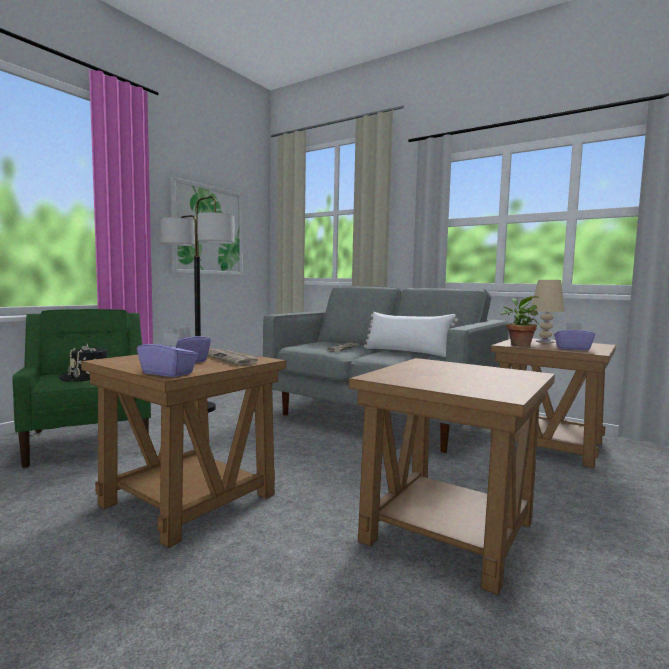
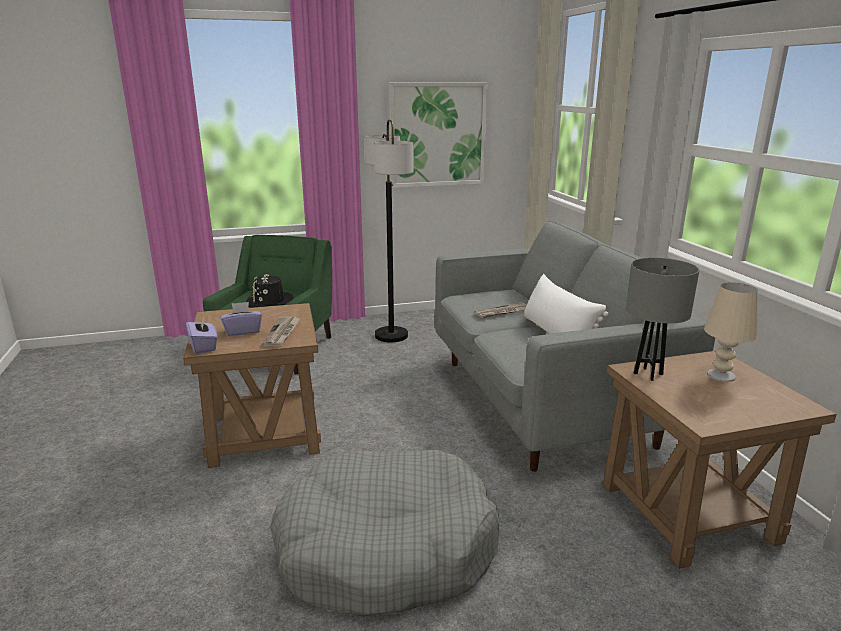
camera: 40 degrees right, 15 degrees up
(448, 530) = (386, 549): brown side table -> grey dog bed
(518, 345) = (648, 374): potted plant -> grey table lamp
(572, 348) = (703, 404): purple tissue box -> none

